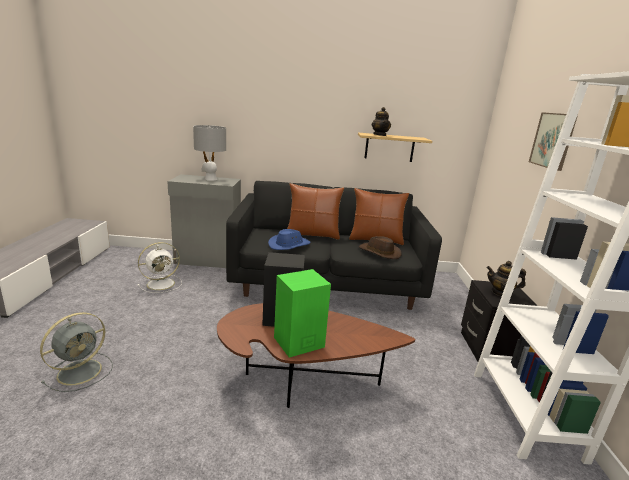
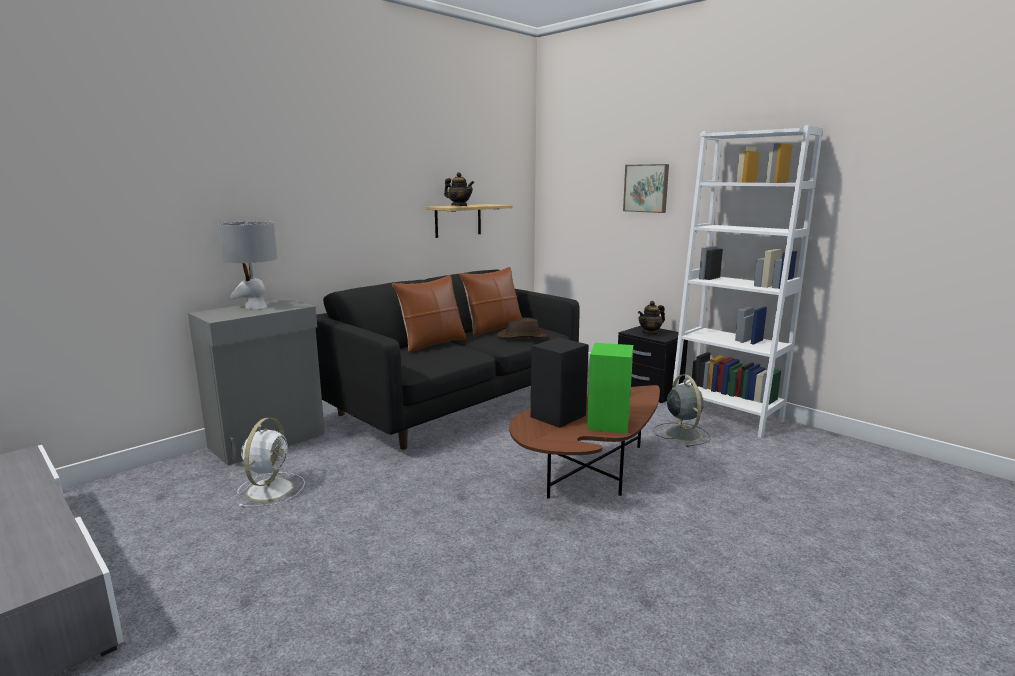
camera: 45 degrees left, 5 degrees down
(81, 371) = (397, 600): grey fan -> grey fan (681, 433)
(289, 245) = (438, 359): blue hat -> none

